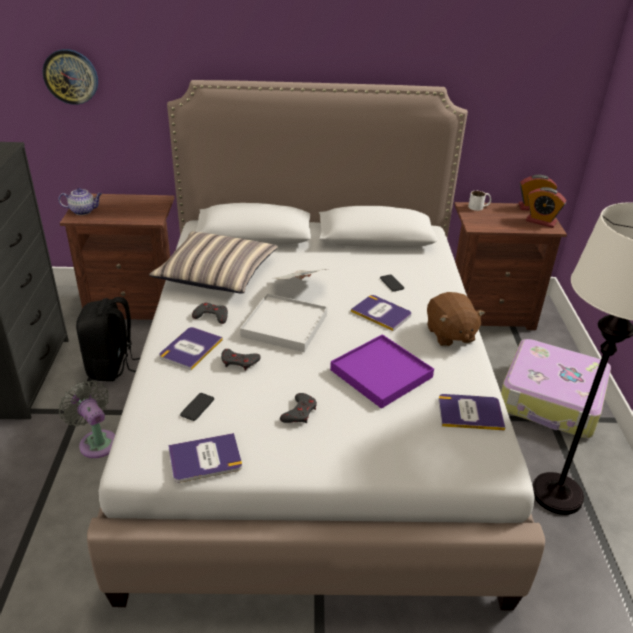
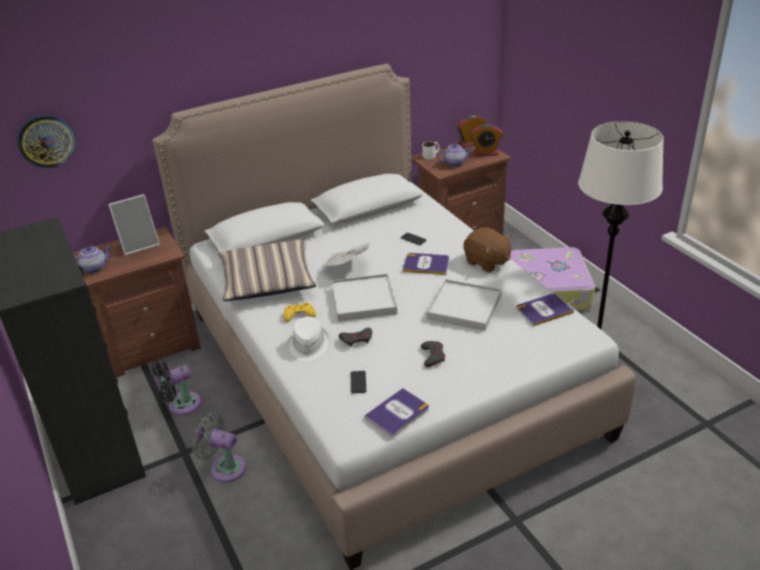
camera: 25 degrees left, 0 degrees up
(112, 367) = (181, 405): black backpack -> black fan
(137, 204) = (139, 245): none -> picture frame
(190, 348) = (308, 345): book -> white hat
(211, 316) = (299, 315): grey game controller -> yellow game controller
(381, 373) = (464, 308): purple tray -> white tray
(497, 221) = (455, 163): none -> teapot

